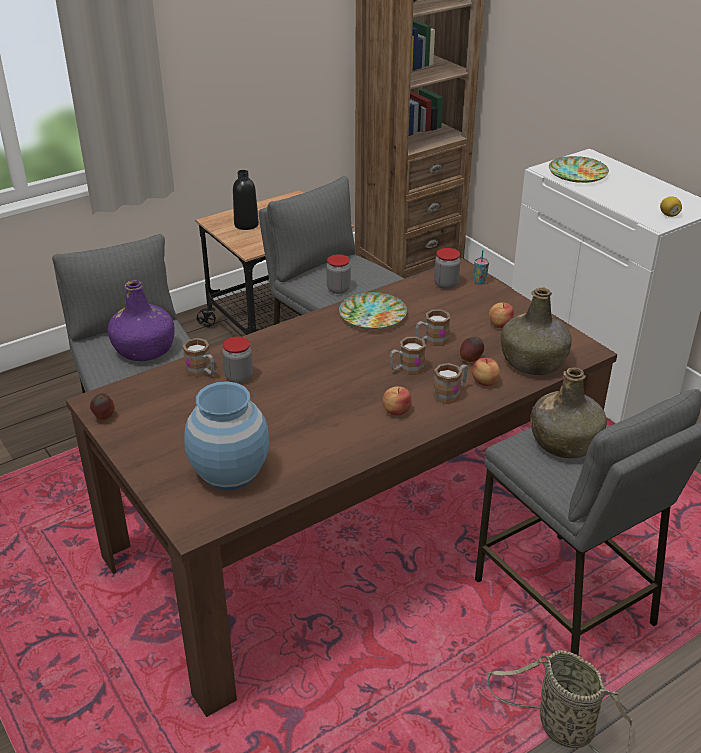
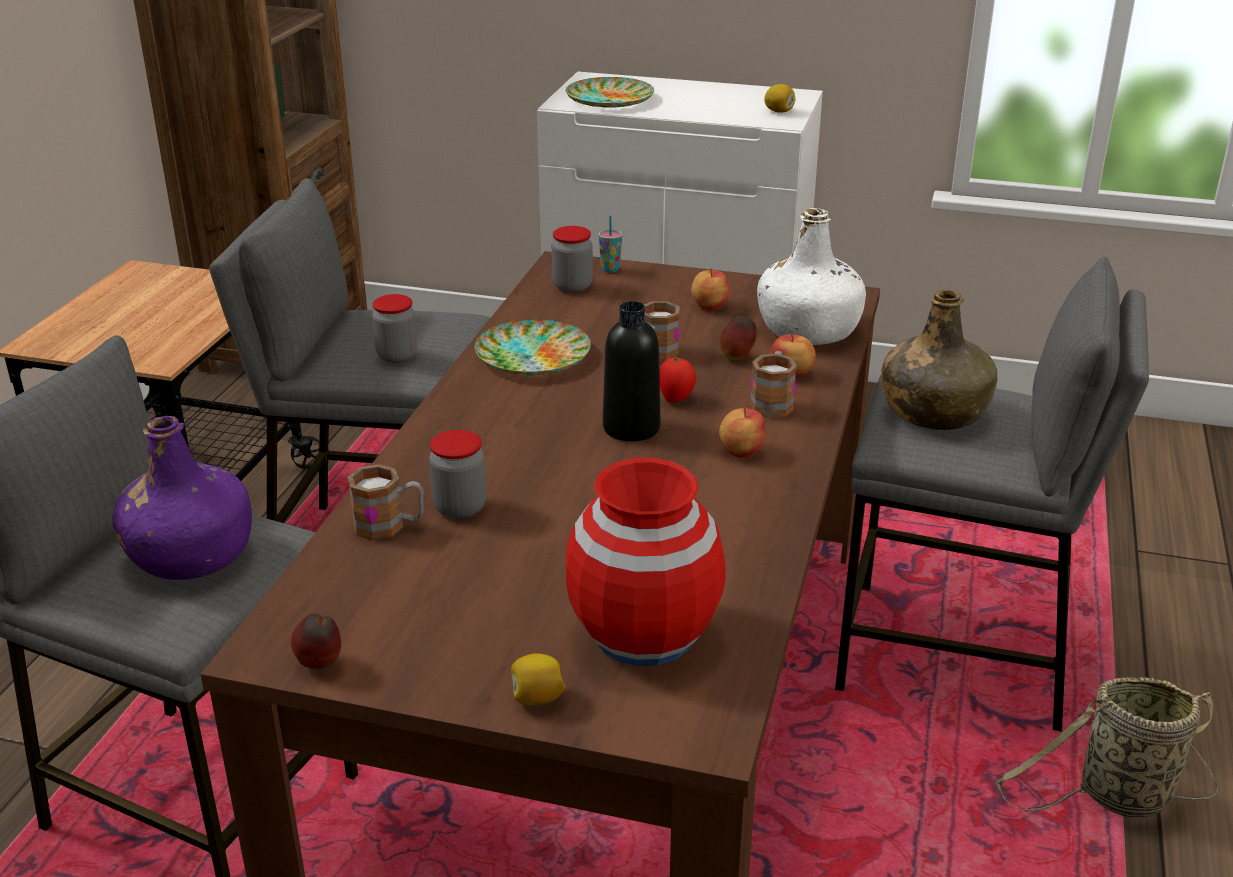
camera: 40 degrees left, 5 degrees down
(155, 475) = (537, 698): none -> lemon
(230, 472) = (644, 633): blue vase -> red vase
(246, 225) = (104, 330): black bottle -> black bottle (631, 428)
(406, 369) = (676, 399): mug -> tomato
(533, 361) = (809, 330): green bottle -> white bottle

